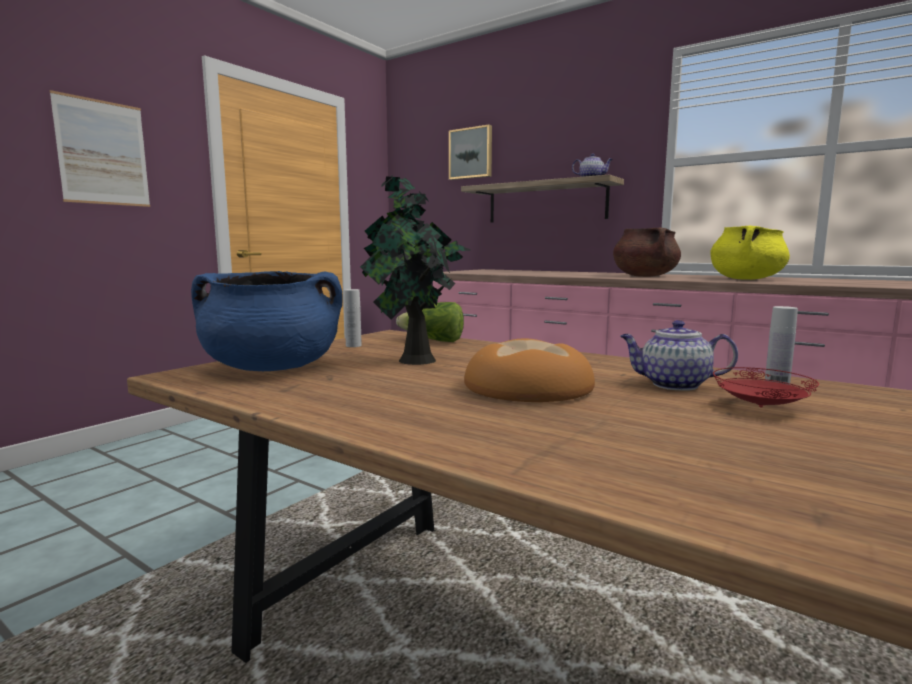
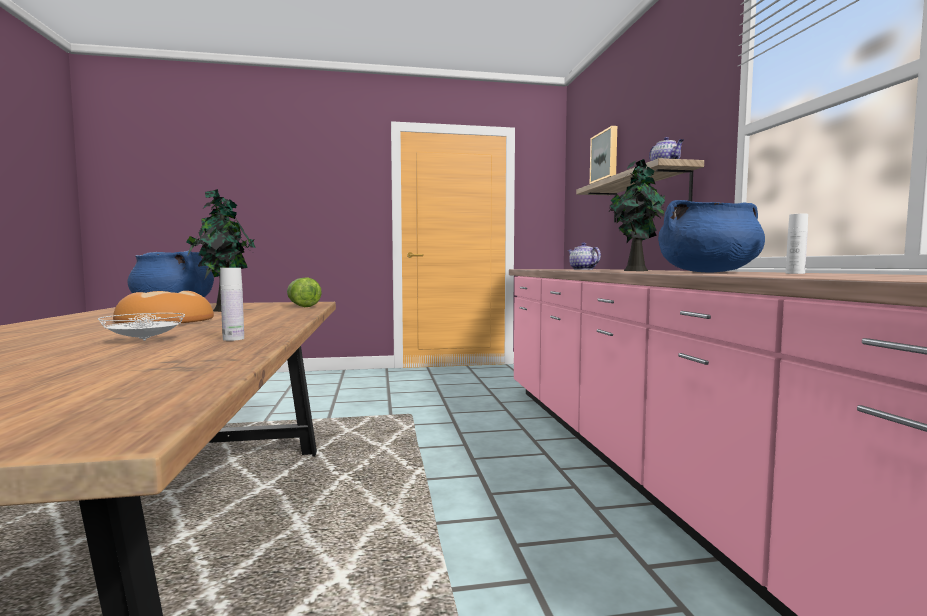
camera: 45 degrees right, 5 degrees down
(103, 153) = (321, 193): picture -> none
(353, 345) = (260, 304): white bottle -> white bottle (795, 273)
(644, 276) = (635, 270): brown cooking pot -> potted plant
(672, 385) = (206, 330): teapot -> teapot (582, 269)
(746, 279) = (708, 272): yellow cooking pot -> blue cooking pot
(761, 407) = (143, 340): red plate -> white plate

